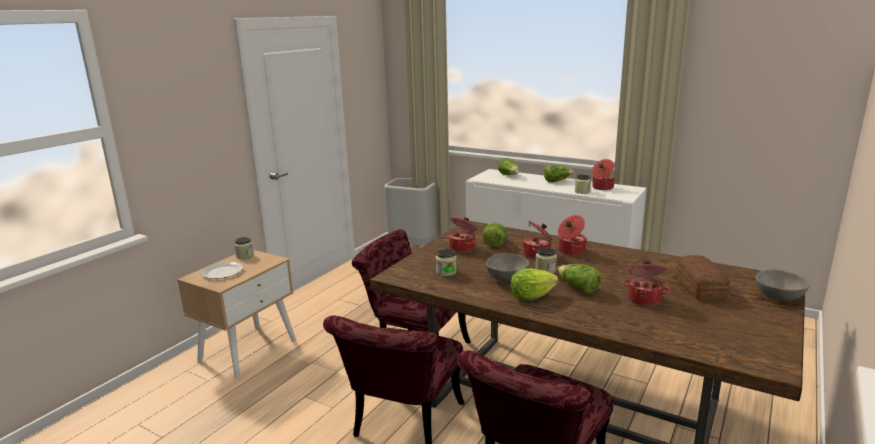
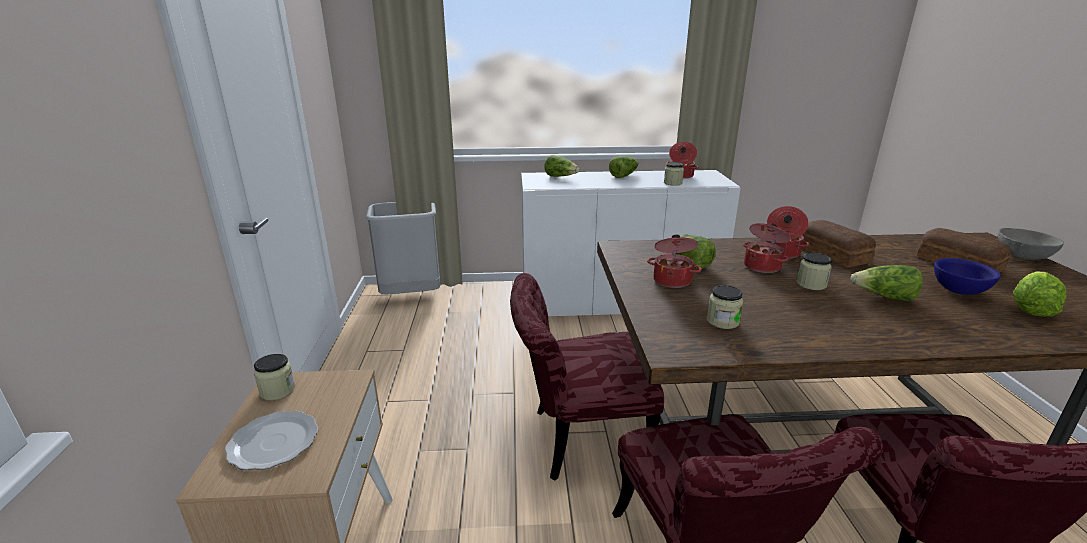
camera: 35 degrees left, 5 degrees up
(506, 279) = (801, 308): grey bowl -> none
(531, 296) = (872, 324): lettuce -> lettuce (1030, 309)
(609, 259) = (832, 253): none -> bread
(644, 299) = (957, 291): cooking pot -> blue bowl

